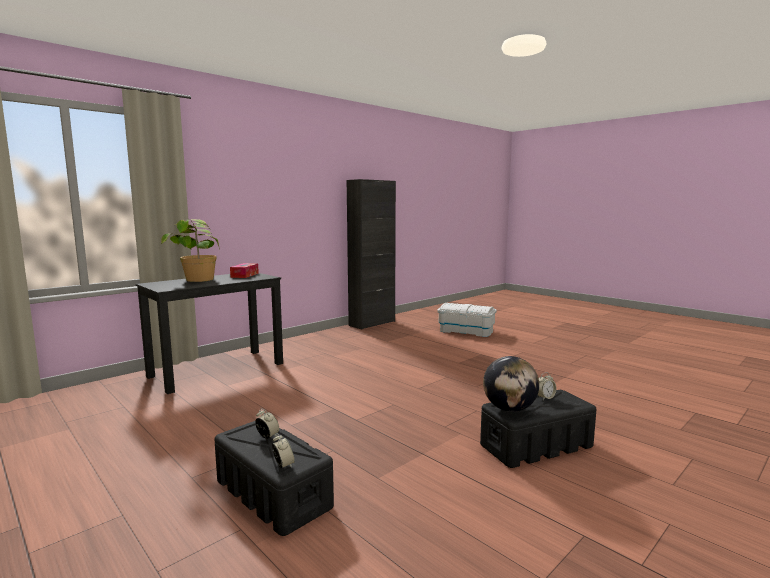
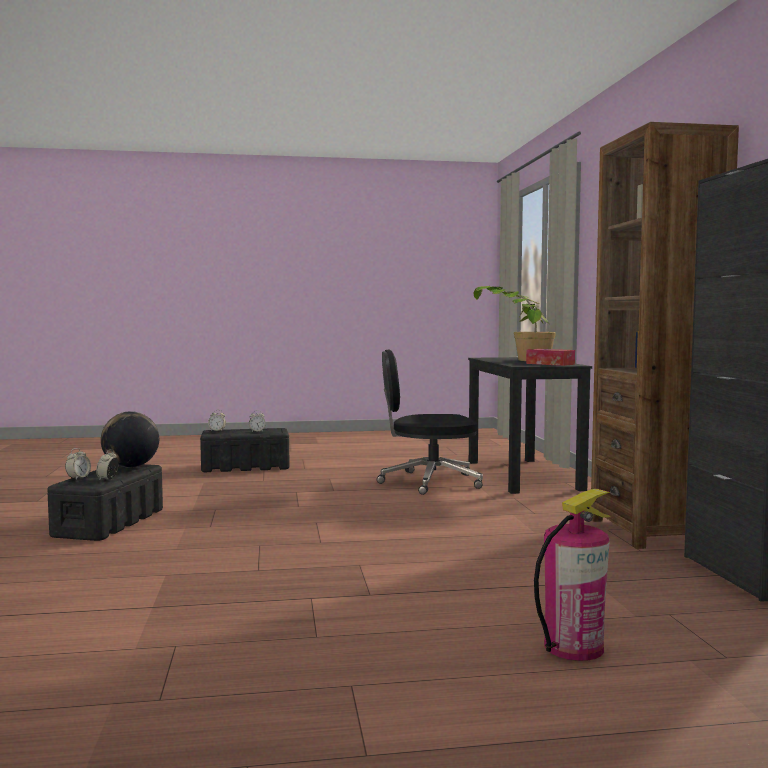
camera: 125 degrees right, 5 degrees down
(270, 388) = (428, 482): none -> black office chair
(330, 335) = (652, 531): none -> brown bookcase
(466, 331) = (573, 647): white storage box -> fire extinguisher
(566, 408) = (78, 478): none -> alarm clock

